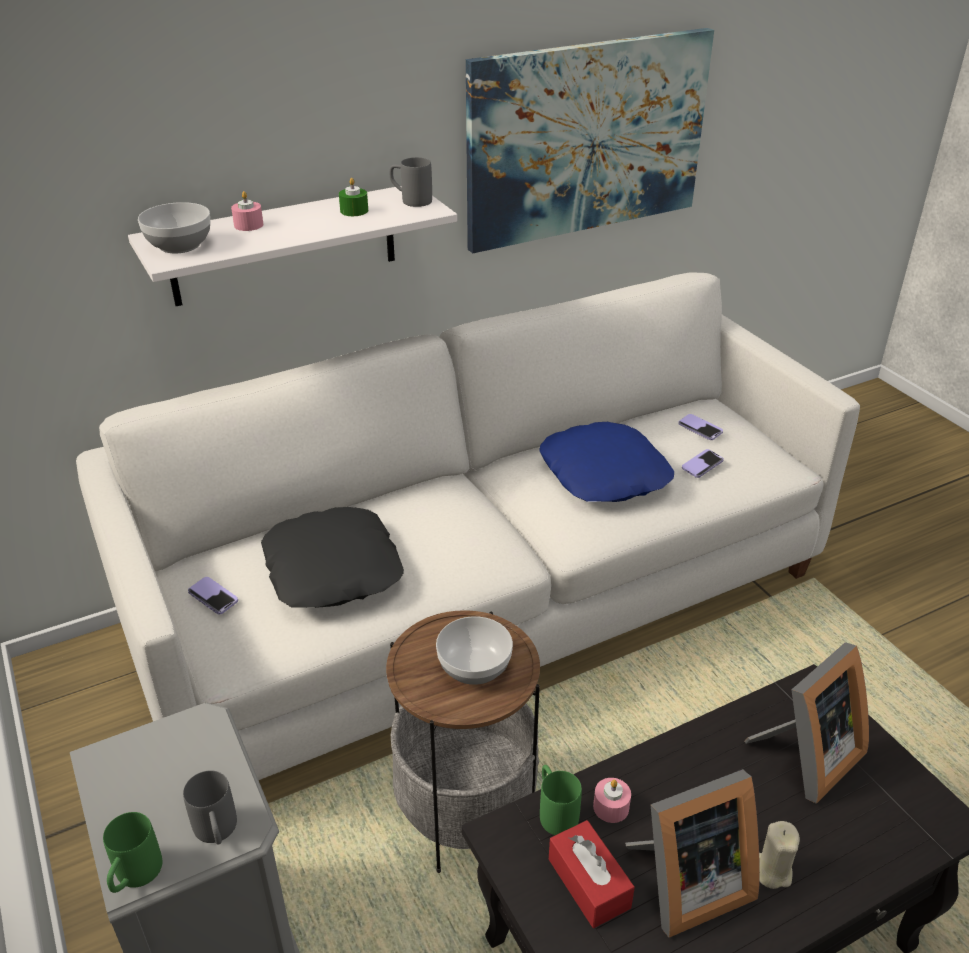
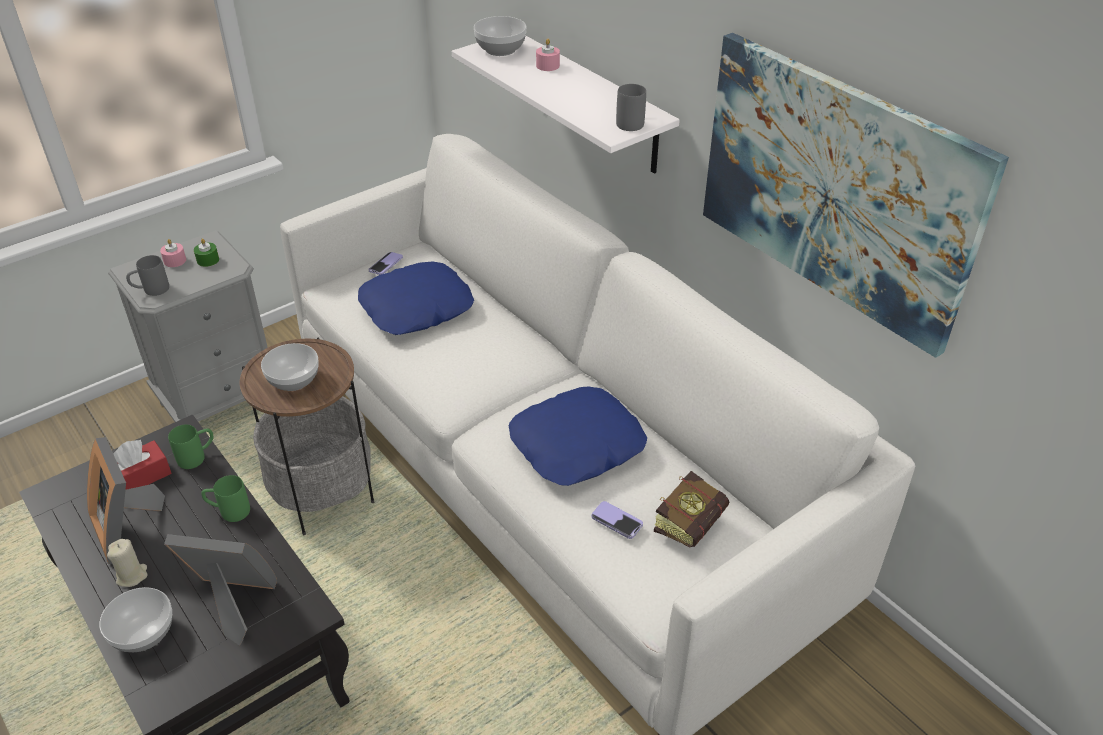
camera: 80 degrees right, 5 degrees up
(134, 877) = (128, 271): green mug -> green mug (228, 511)
(334, 569) = (417, 308): black pillow -> blue pillow
(354, 211) = (595, 100): green candle -> green candle (208, 260)
(611, 807) = (198, 485): pink candle -> pink candle (175, 260)
(700, 428) = (693, 521): phone -> book
(806, 758) = (233, 603): picture frame -> picture frame turned 150 degrees clockwise
(860, 848) = (142, 633): none -> bowl

